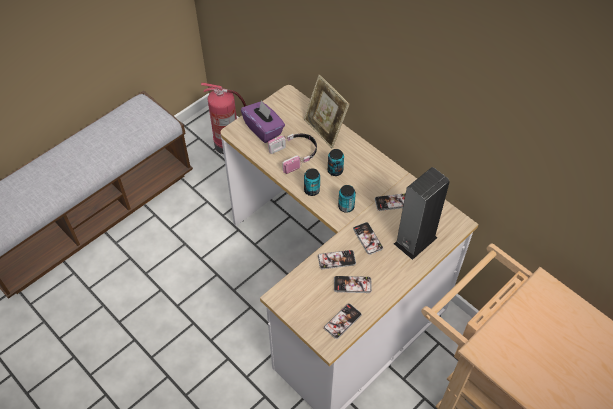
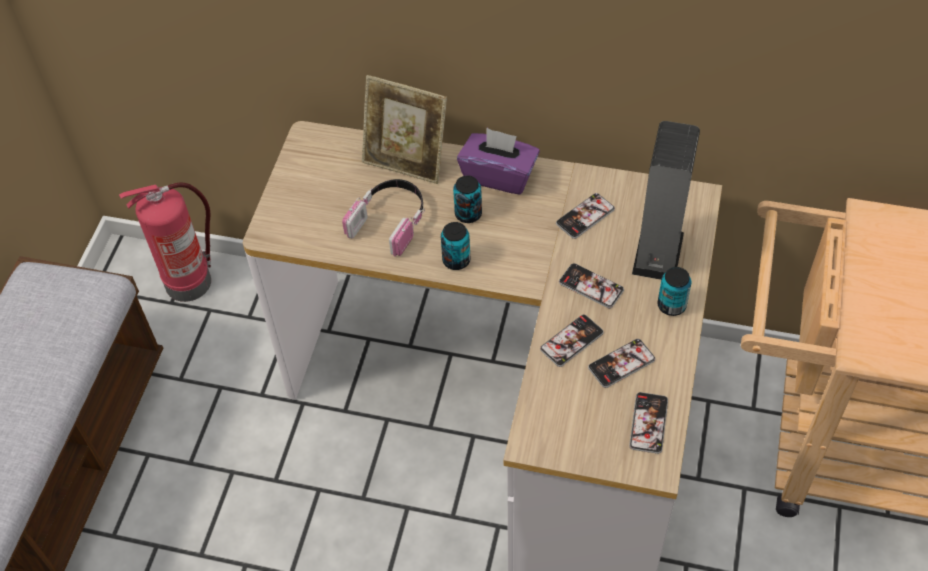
camera: 30 degrees left, 0 degrees up
(263, 129) = (311, 207): purple tissue box -> purple tissue box (499, 175)
(346, 206) = (525, 257): can -> can (671, 305)

